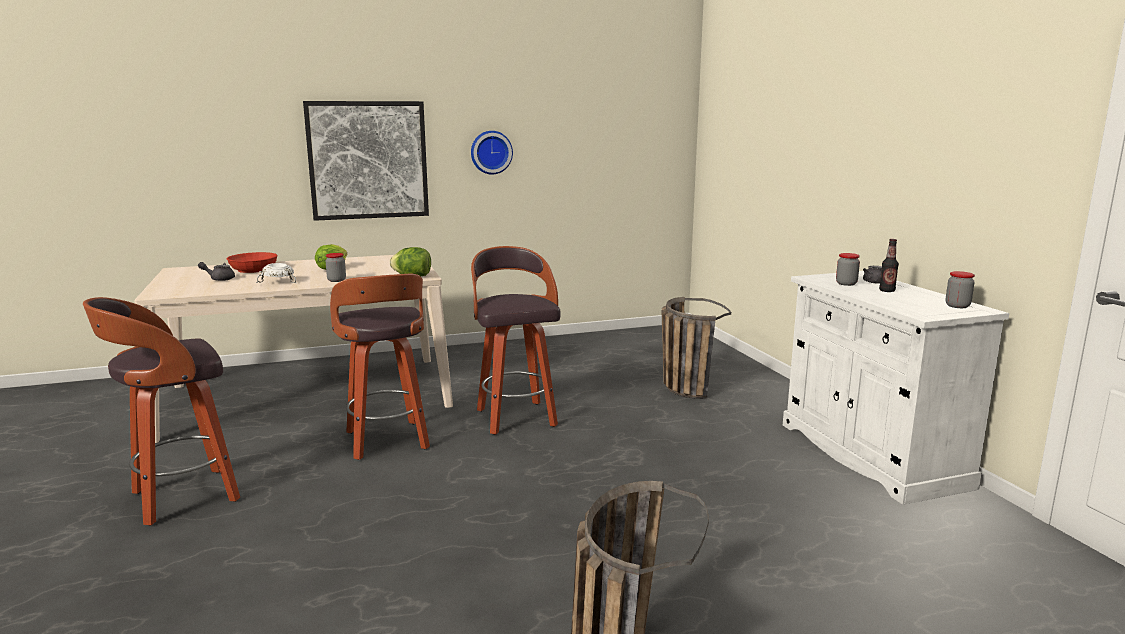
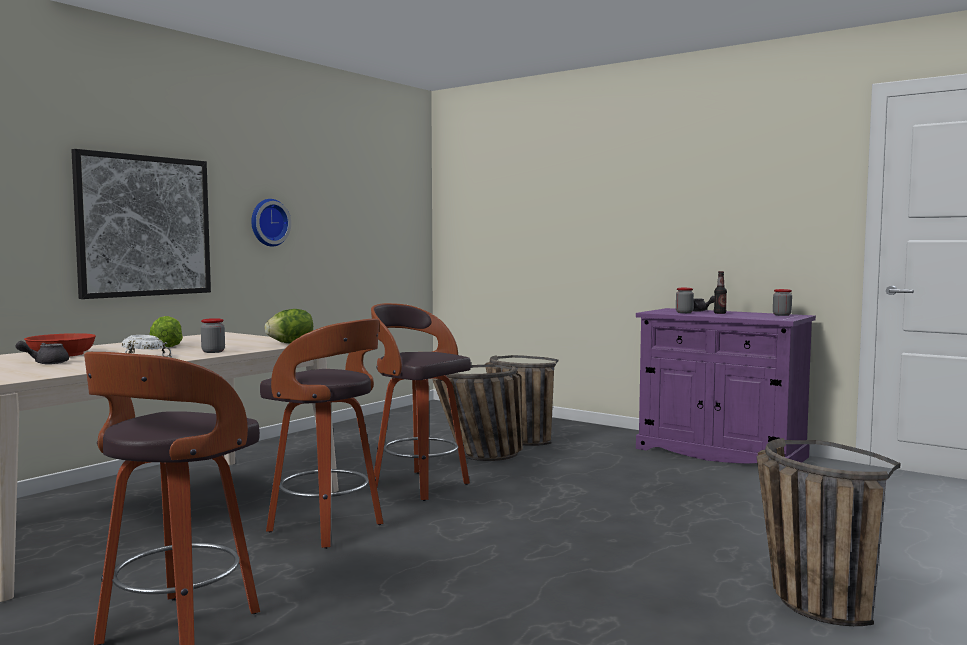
camera: 35 degrees left, 10 degrees down
(616, 399) = (480, 457): none -> basket
(870, 454) = (720, 453): white cabinet -> purple cabinet

